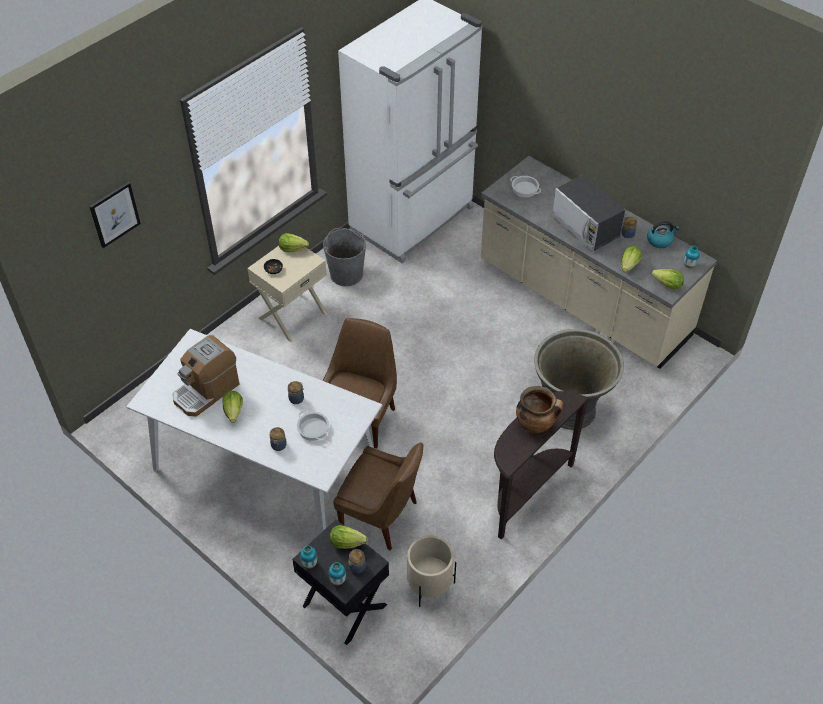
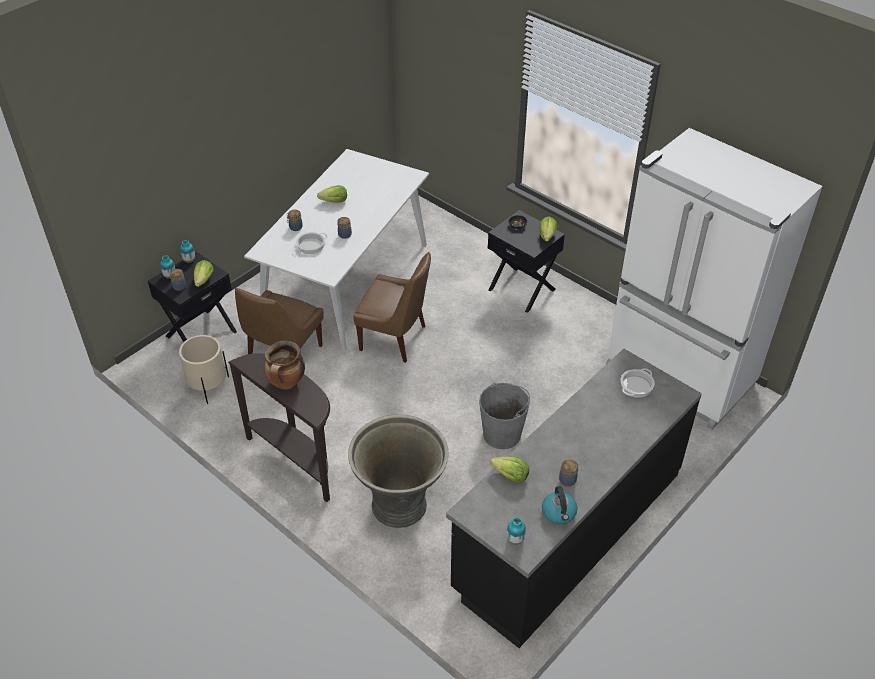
camera: 90 degrees right, 5 degrees down
(114, 214) = (454, 46): picture -> none
(206, 391) = (358, 186): coffee machine -> none
(292, 315) = (522, 289): beige nightstand -> black nightstand
(346, 274) = (583, 324): grey bucket -> grey bucket (502, 434)
(582, 301) = (567, 530): beige counter -> black counter
(585, 227) = (574, 438): microwave -> none
(667, 285) = (479, 511): lettuce -> none

